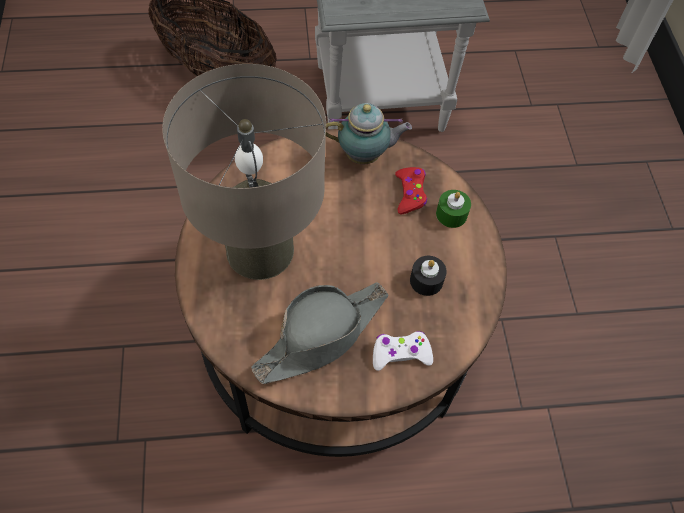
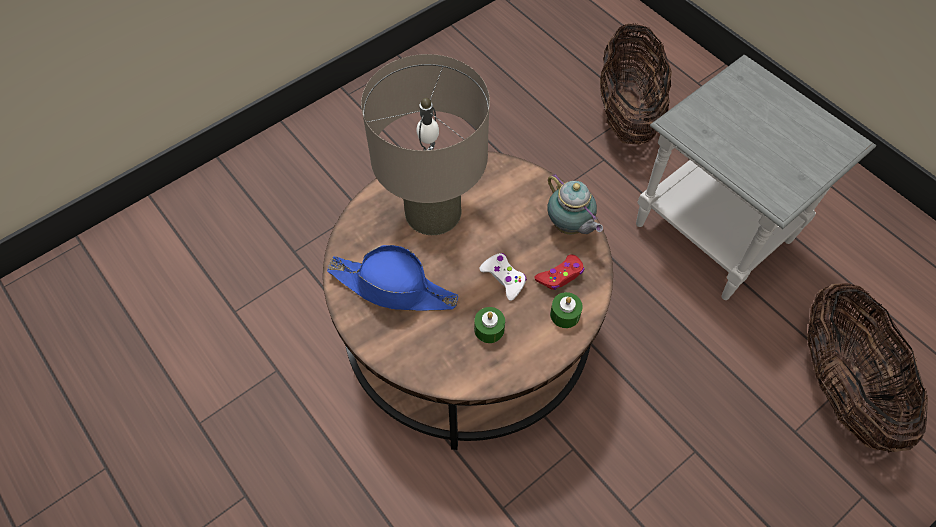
camera: 60 degrees right, 0 degrees up
(322, 335) = (394, 288): grey hat -> blue hat
(400, 353) = (414, 345): white game controller -> white game controller (504, 278)
(426, 281) = (489, 329): black candle -> green candle
(559, 114) = (840, 386): none -> basket

